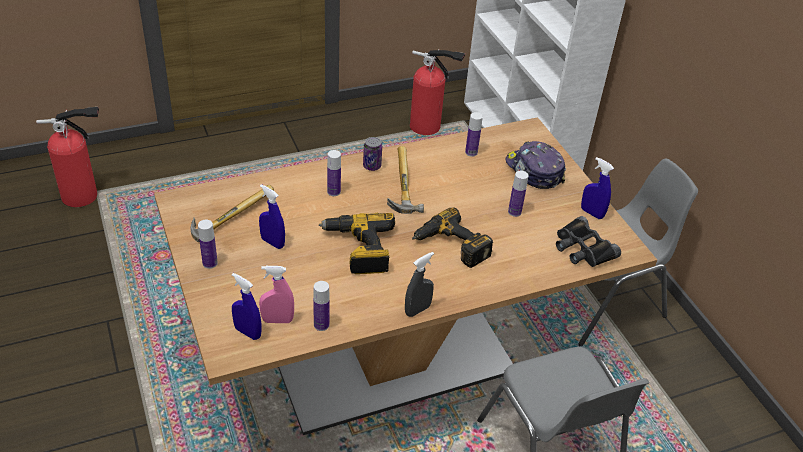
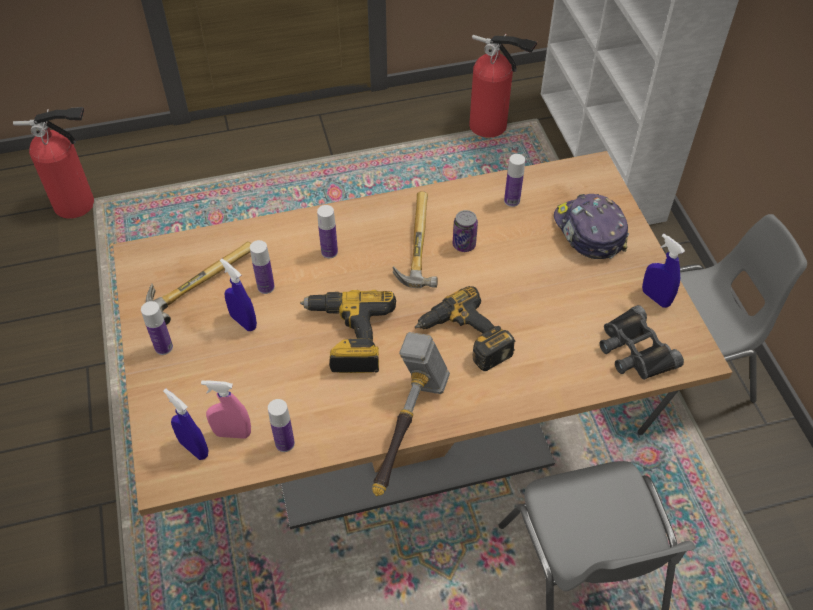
camera: 10 degrees right, 10 degrees up
(372, 166) = (382, 216): can -> can (464, 244)
(417, 310) = (407, 429): grey spray bottle -> hammer
(514, 212) = (554, 291): bottle -> bottle (266, 287)

